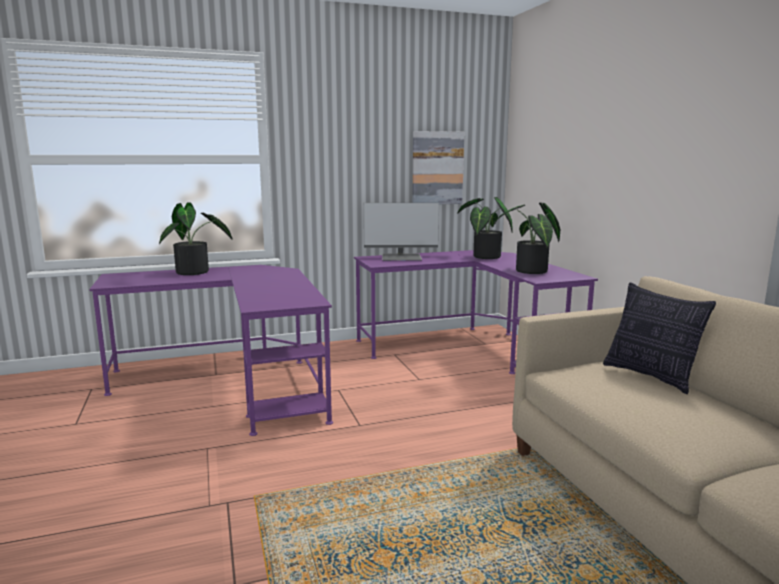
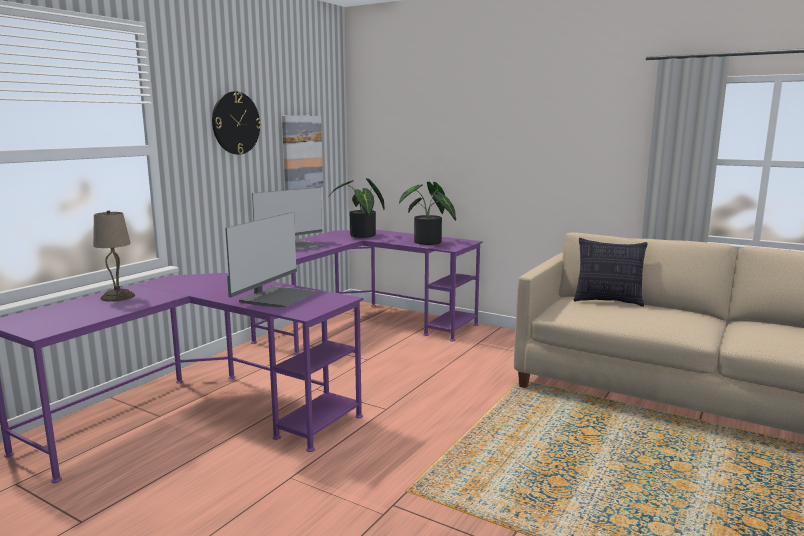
camera: 40 degrees left, 0 degrees up
(196, 272) = (118, 296): potted plant -> beige table lamp
(274, 292) = (277, 298): none -> monitor
(355, 138) = (236, 123): none -> wall clock

